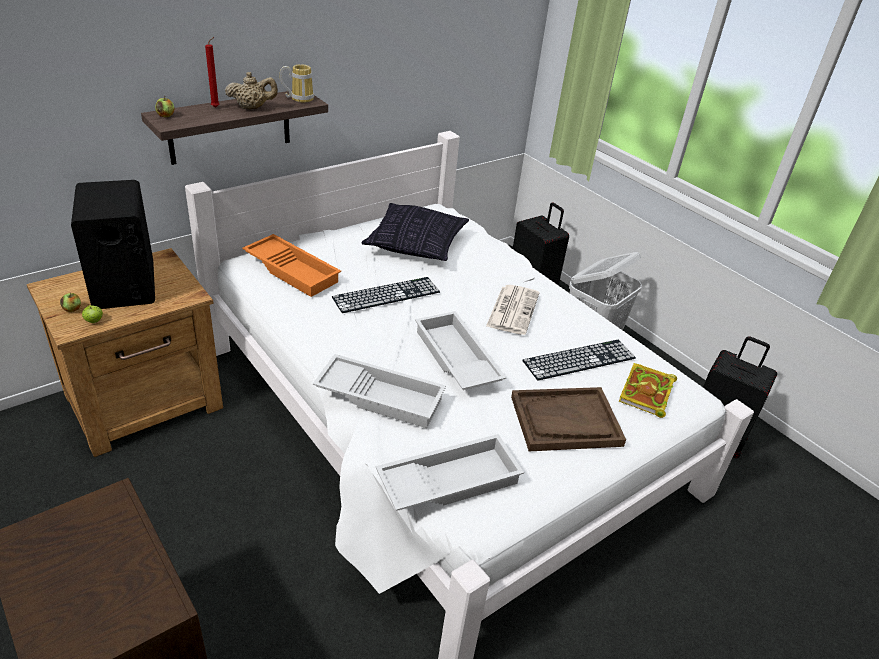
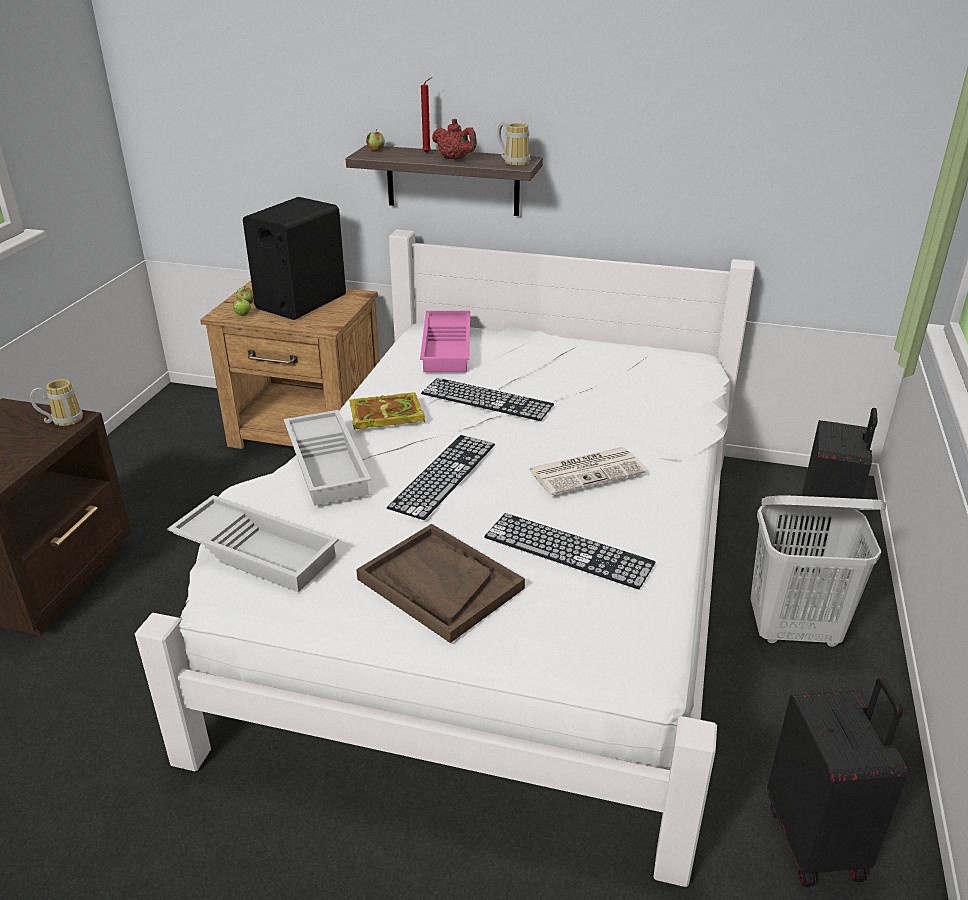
camera: 55 degrees right, 5 degrees down
(106, 507) = (63, 420): none -> mug
(252, 108) = (455, 159): beige teapot -> red teapot
(293, 270) = (448, 348): orange tray -> pink tray
(415, 245) = (603, 376): pillow -> none
(455, 358) = (443, 475): white tray -> keyboard
(647, 394) = (582, 626): book -> book (384, 416)

